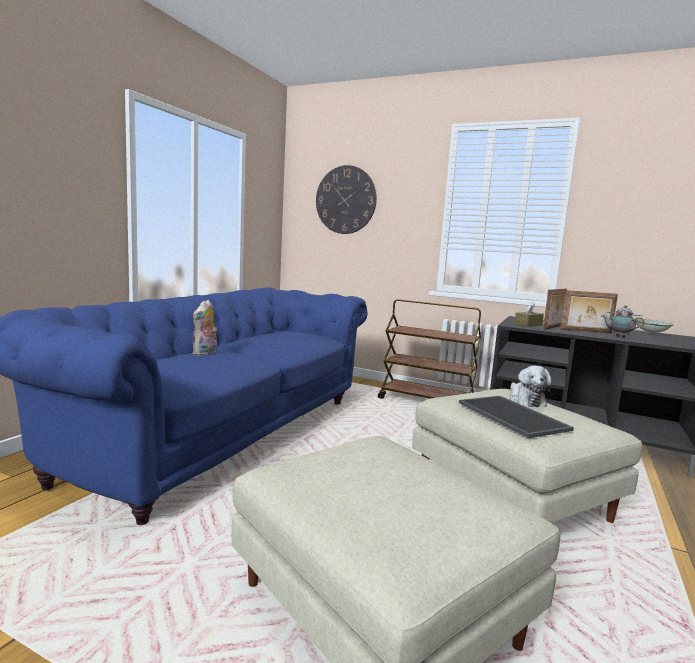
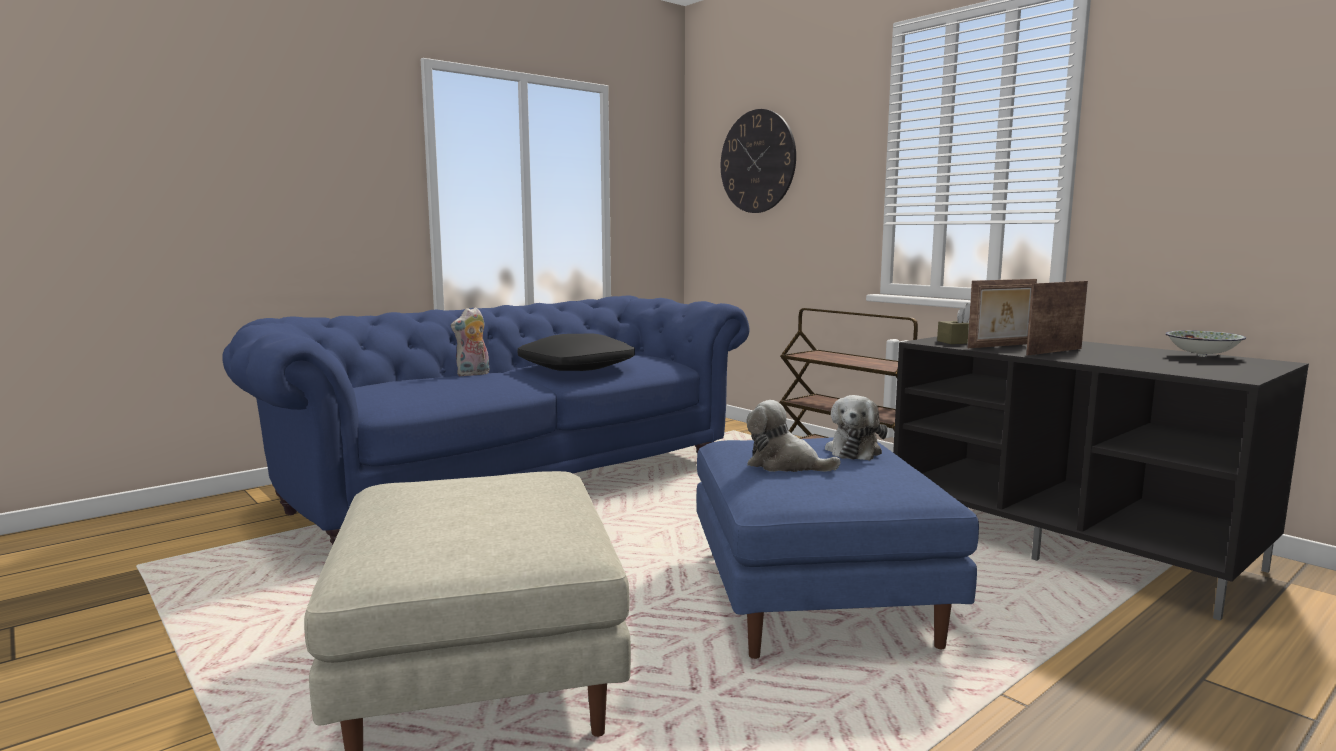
camera: 25 degrees right, 0 degrees up
(271, 343) = (576, 367): none -> black pillow
(513, 499) = (816, 599): beige ottoman -> blue ottoman
(514, 416) = (785, 465): tray -> plush toy
(586, 331) = (1053, 351): picture frame -> picture frame turned 120 degrees clockwise
(618, 337) = (1095, 359): teapot -> none

